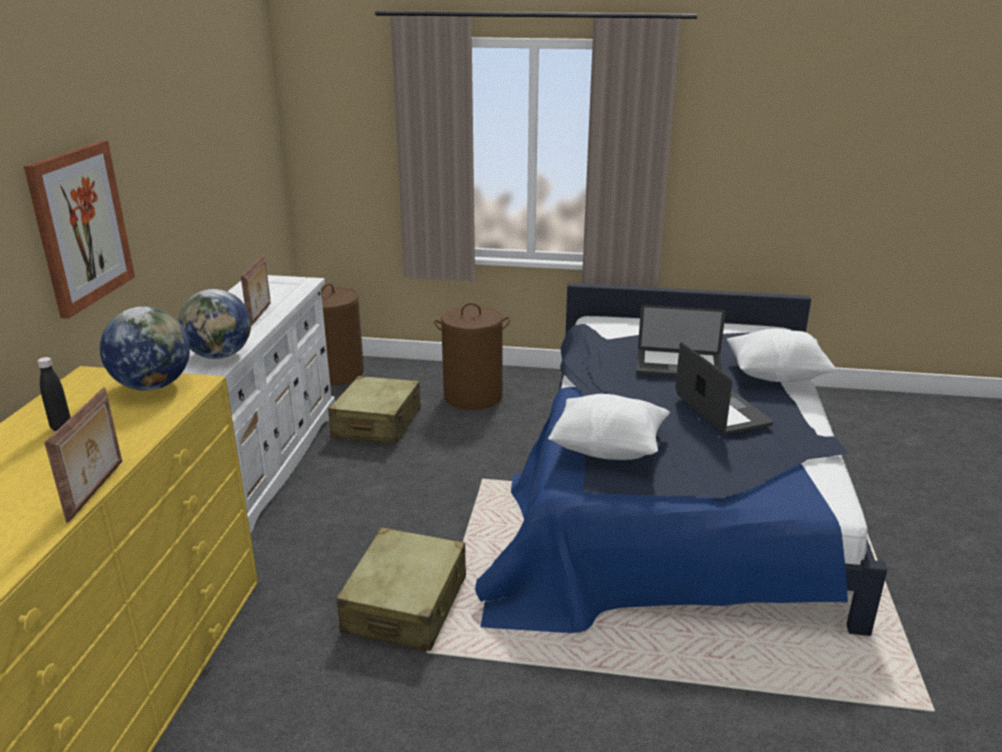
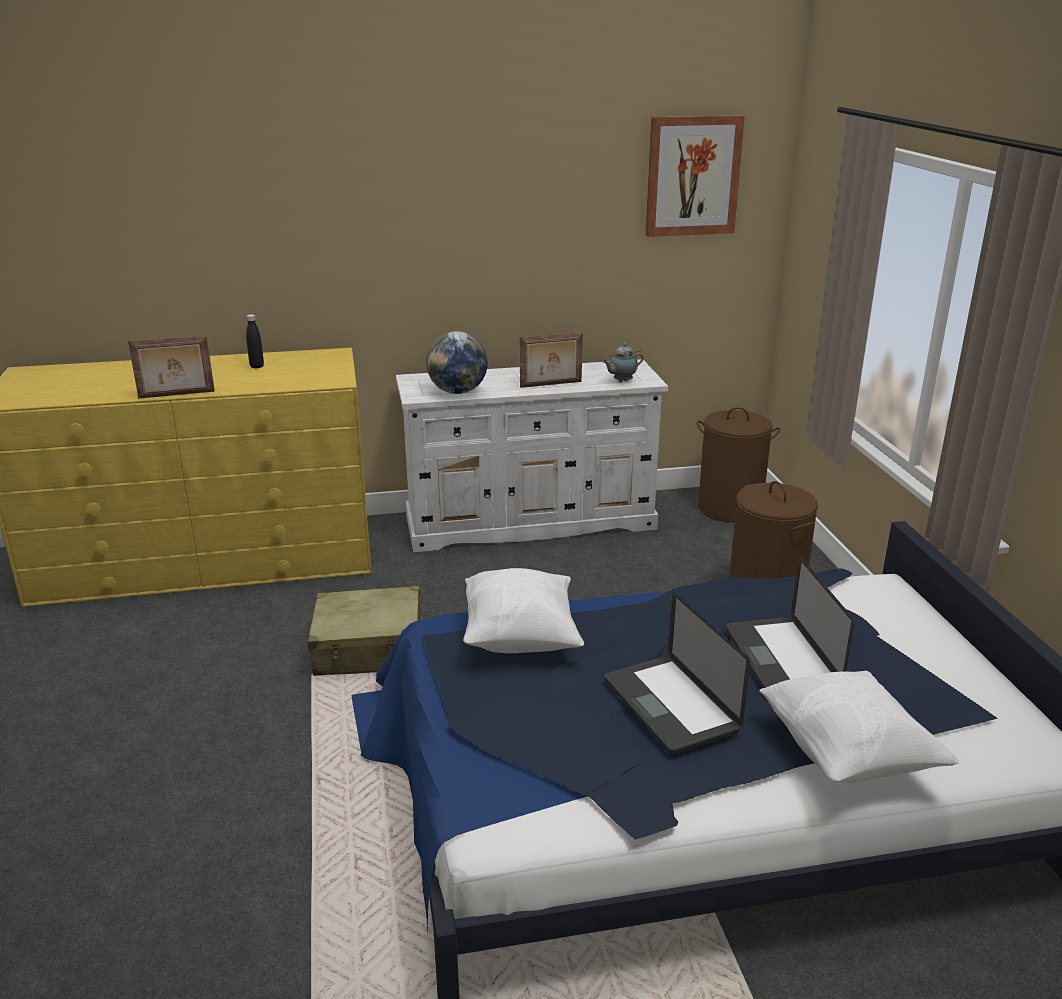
camera: 70 degrees right, 0 degrees up
(80, 227) = (395, 249): picture -> picture (692, 176)
(153, 386) = (328, 372): globe -> none
(292, 290) = (621, 381): none -> teapot
(377, 424) = (650, 557): beige suitcase -> none
(721, 410) = (670, 705): laptop -> laptop turned 105 degrees clockwise

